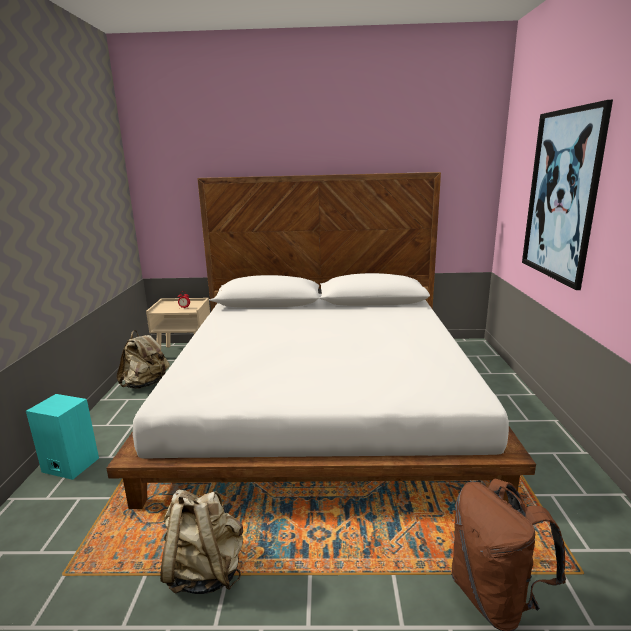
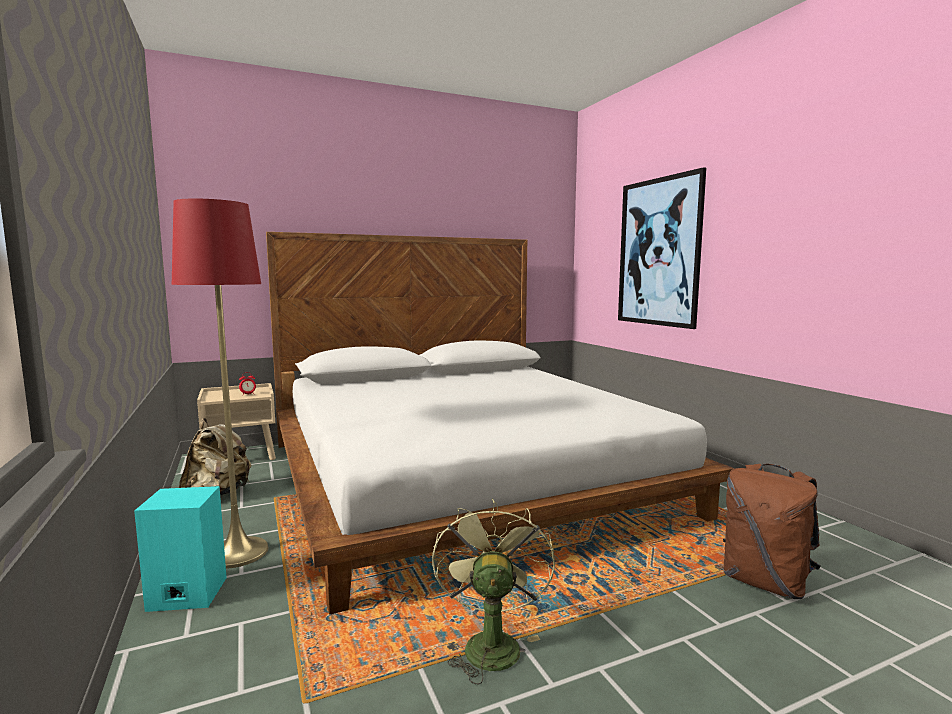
camera: 25 degrees left, 10 degrees down
(120, 438) = (237, 552): none -> red floor lamp
(205, 571) = (490, 642): beige backpack -> green fan

